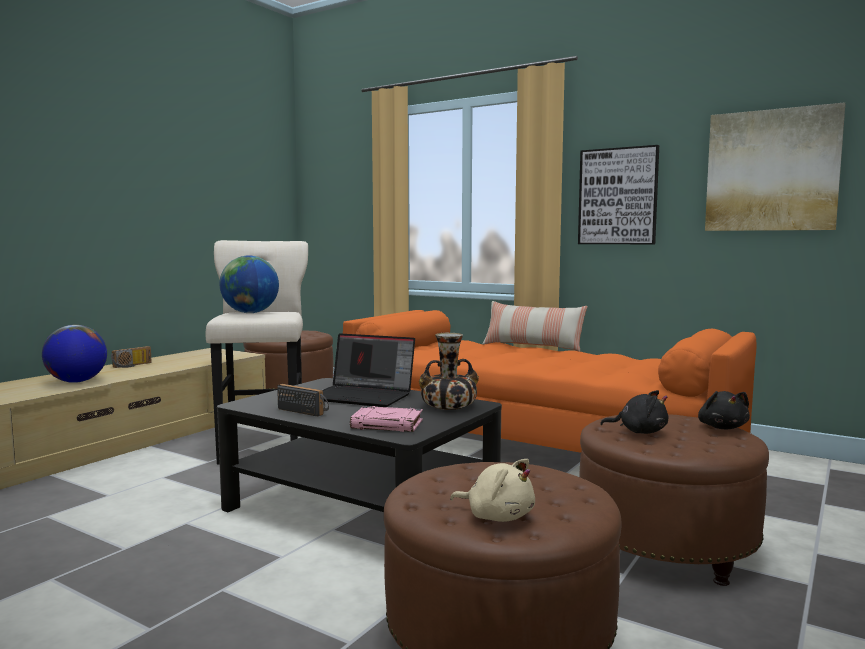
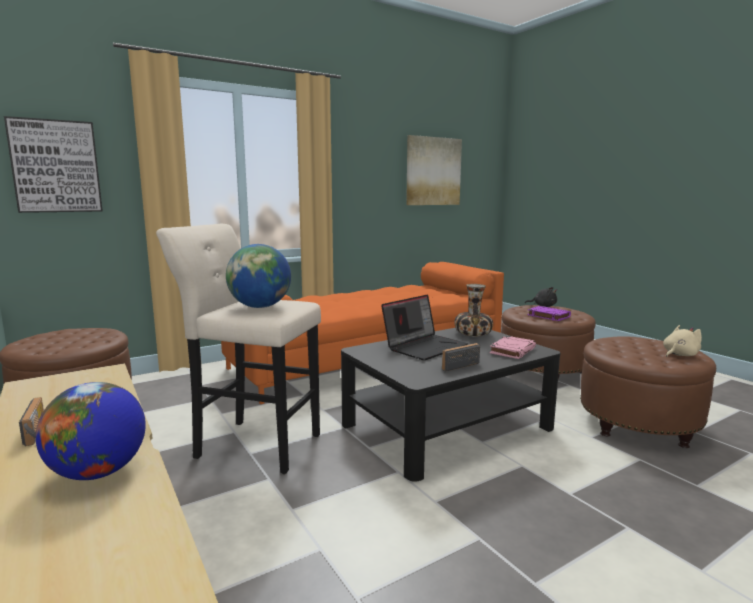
camera: 65 degrees left, 5 degrees up
(533, 346) = (333, 293): pillow -> none
(618, 196) = (359, 181): picture -> picture (56, 166)
(639, 432) = (548, 316): black plush toy -> purple book

